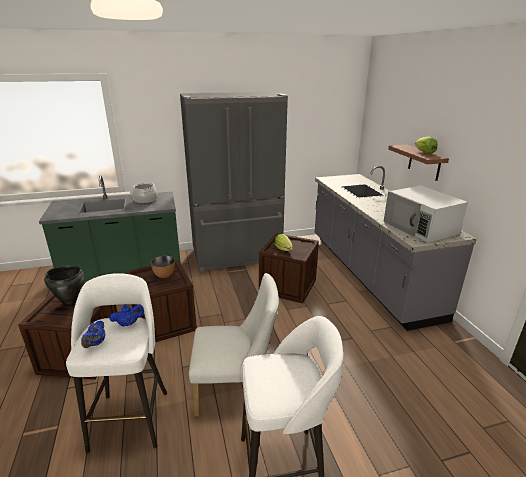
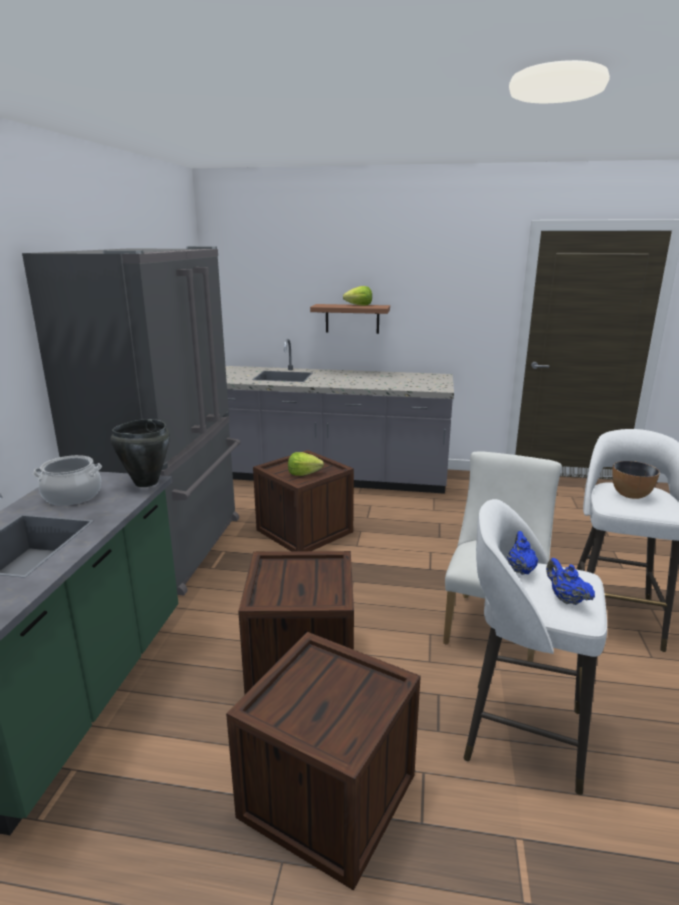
camera: 65 degrees left, 5 degrees down
(71, 302) = (305, 695): black cooking pot -> black cooking pot (145, 483)
(96, 343) = (565, 599): blue teapot -> blue teapot turned 150 degrees counterclockwise
(164, 275) = (291, 573): bowl -> bowl (630, 495)
(420, 227) = (413, 381): white microwave -> none

